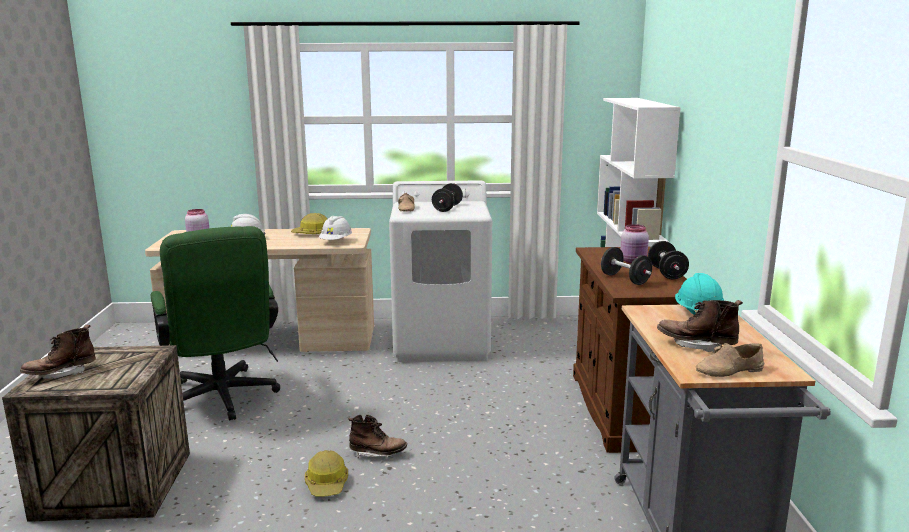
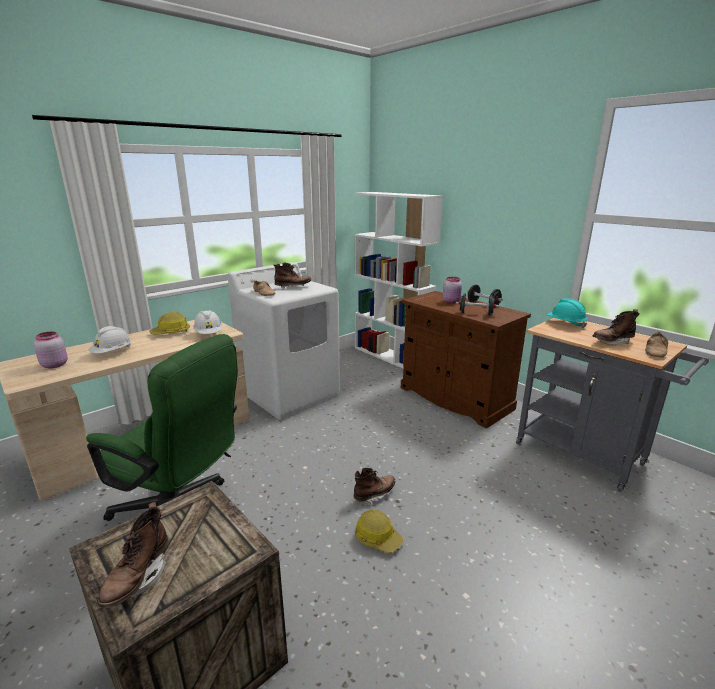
camera: 40 degrees left, 5 degrees up
(447, 208) = (293, 287): black dumbbell -> brown boot

